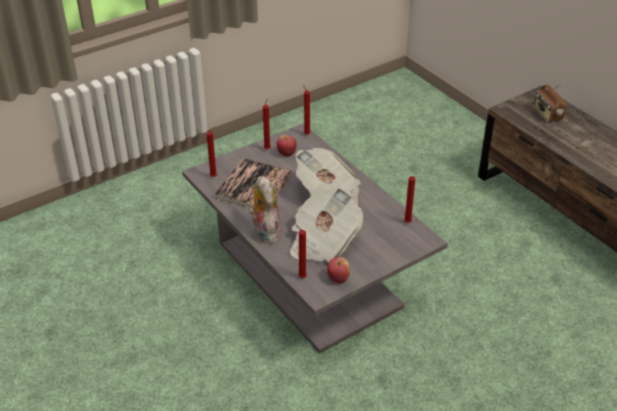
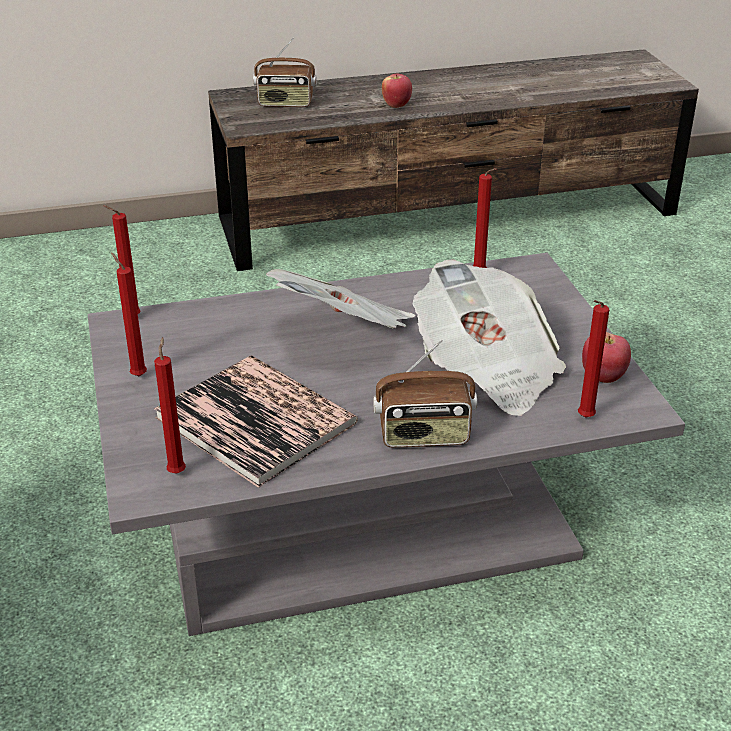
camera: 70 degrees left, 5 degrees down
(265, 232) = (424, 436): plush toy -> radio
(286, 154) = (177, 354): apple -> apple (396, 105)

